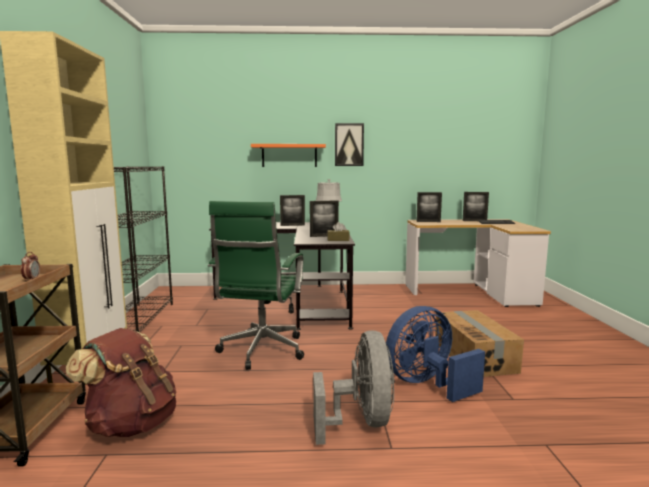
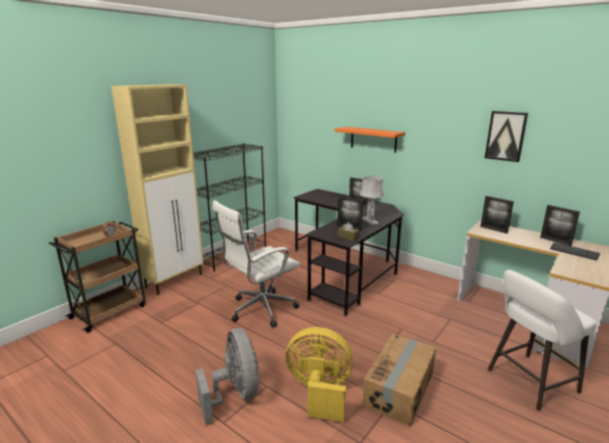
camera: 40 degrees right, 10 degrees up
(131, 424) = (143, 330): brown backpack -> none
(261, 352) = (260, 310): green office chair -> white office chair
(349, 144) = (428, 134): picture -> picture (505, 136)
(361, 422) = (235, 394): grey fan -> grey fan turned 60 degrees counterclockwise
(427, 384) = (319, 392): blue fan -> yellow fan
(530, 322) = (528, 382): none -> white stool

